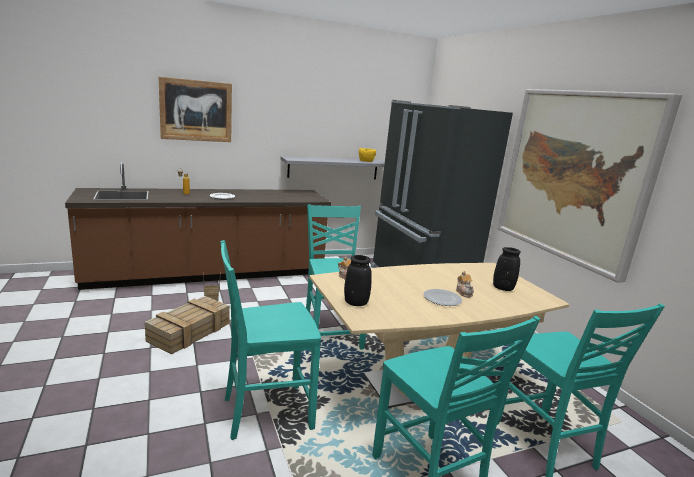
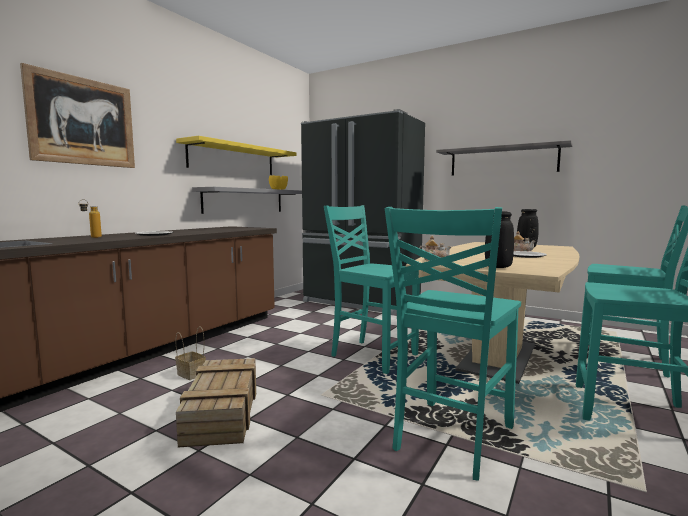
camera: 35 degrees left, 10 degrees down
(325, 132) = (233, 159): none -> yellow shelf
(574, 176) = (502, 161): picture -> grey shelf

